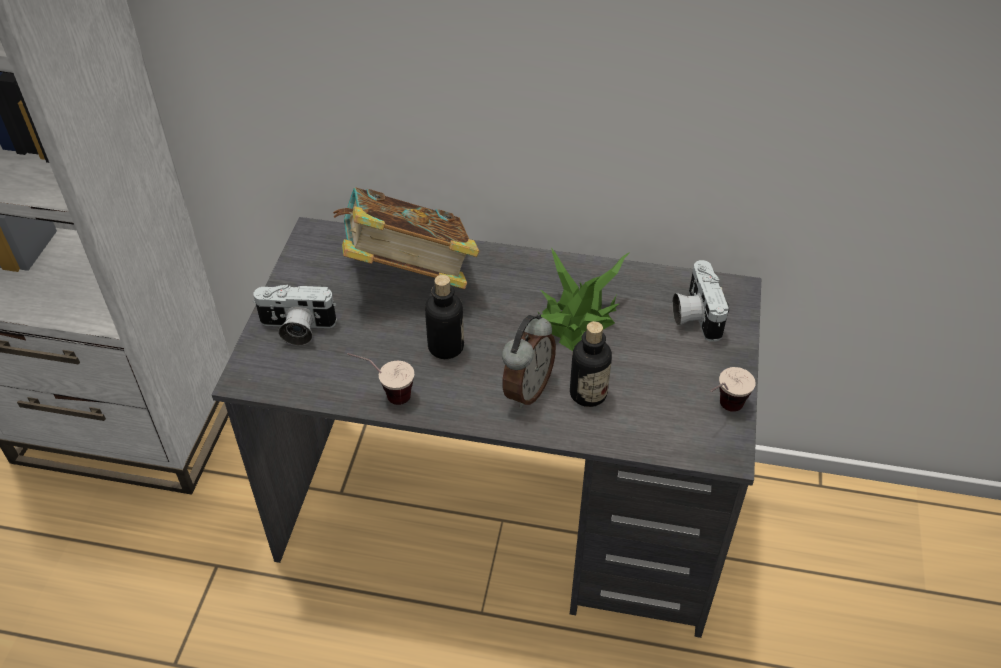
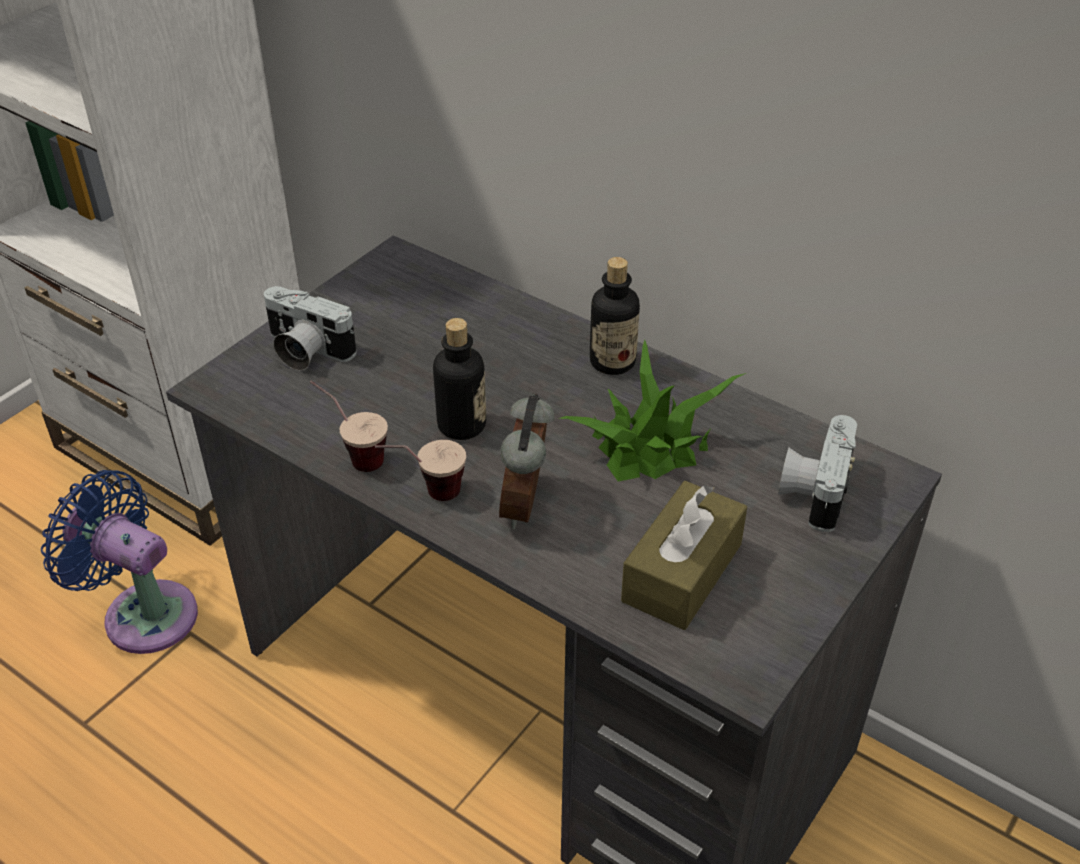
camera: 25 degrees right, 5 degrees down
(170, 564) = (143, 613): none -> blue fan
(408, 275) = (472, 332): book -> none
(526, 389) = (527, 506): alarm clock -> alarm clock turned 135 degrees clockwise
(588, 393) = (603, 538): bottle -> bottle (612, 362)
(650, 399) = (682, 572): none -> brown tissue box
(722, 411) = (774, 622): cup -> cup (425, 495)

